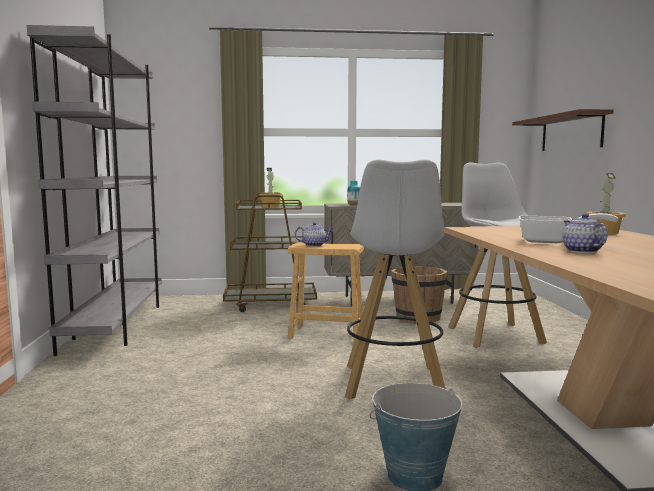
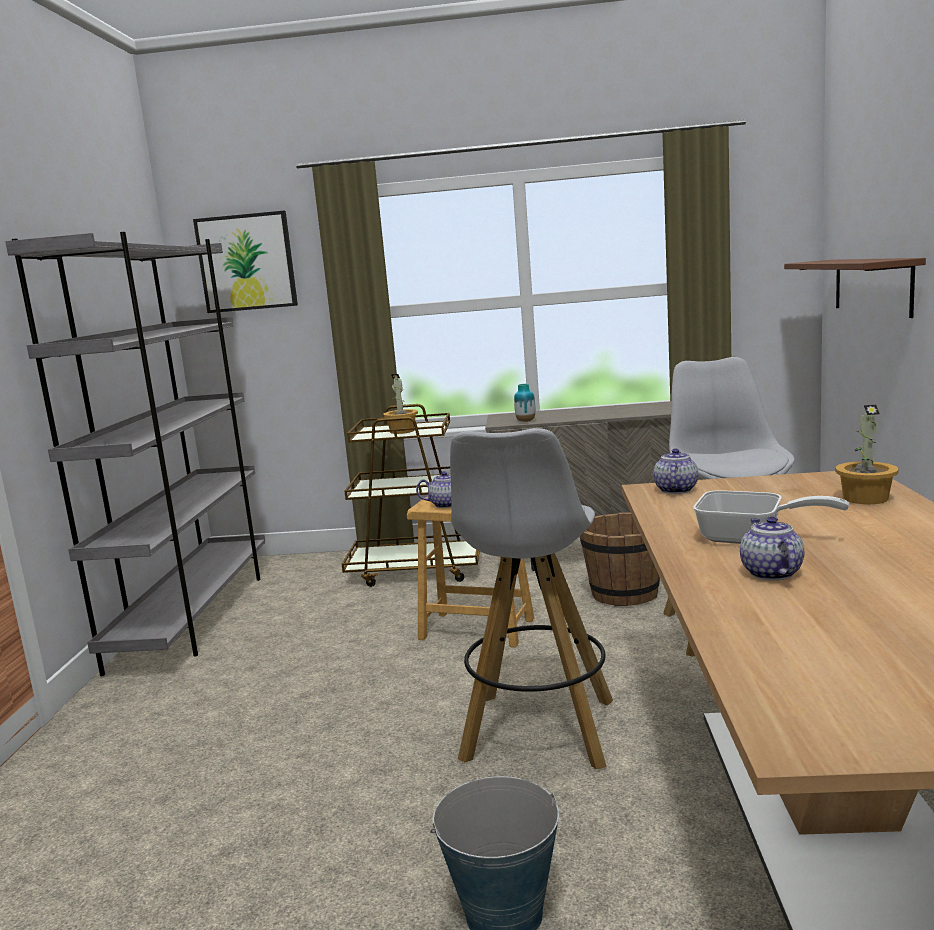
camera: 10 degrees right, 5 degrees up
(166, 89) = (246, 262): none -> picture
(481, 228) = (675, 490): none -> teapot

